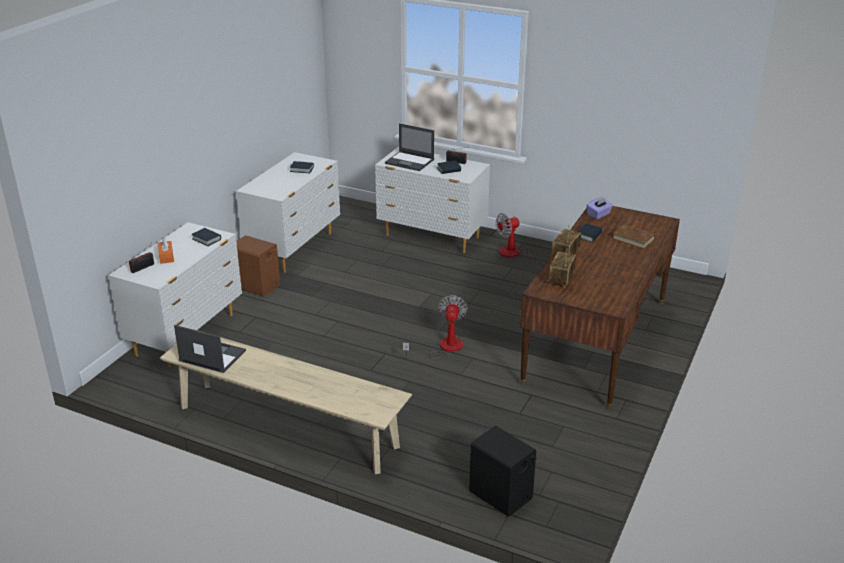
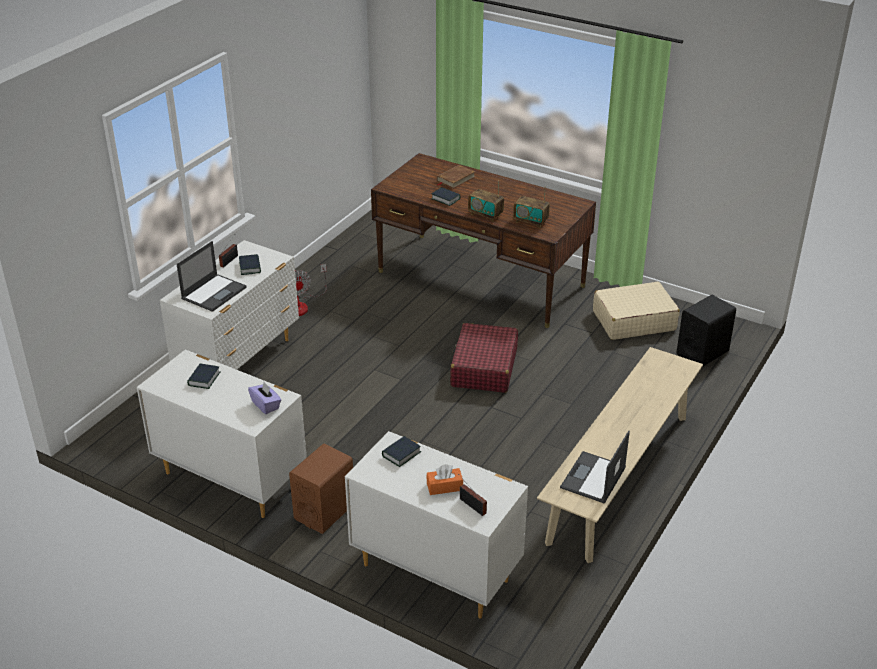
camera: 85 degrees left, 5 degrees up
(443, 347) = (484, 368): fan -> red suitcase
(552, 443) = (633, 320): none -> beige suitcase
(598, 215) = (402, 189): purple tissue box -> purple tissue box (266, 405)

